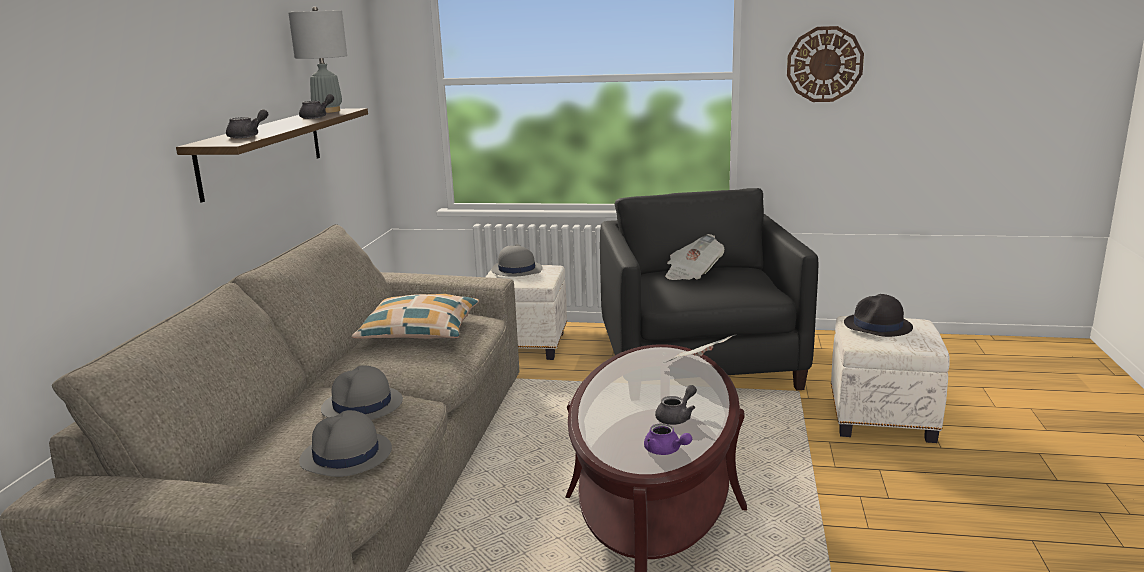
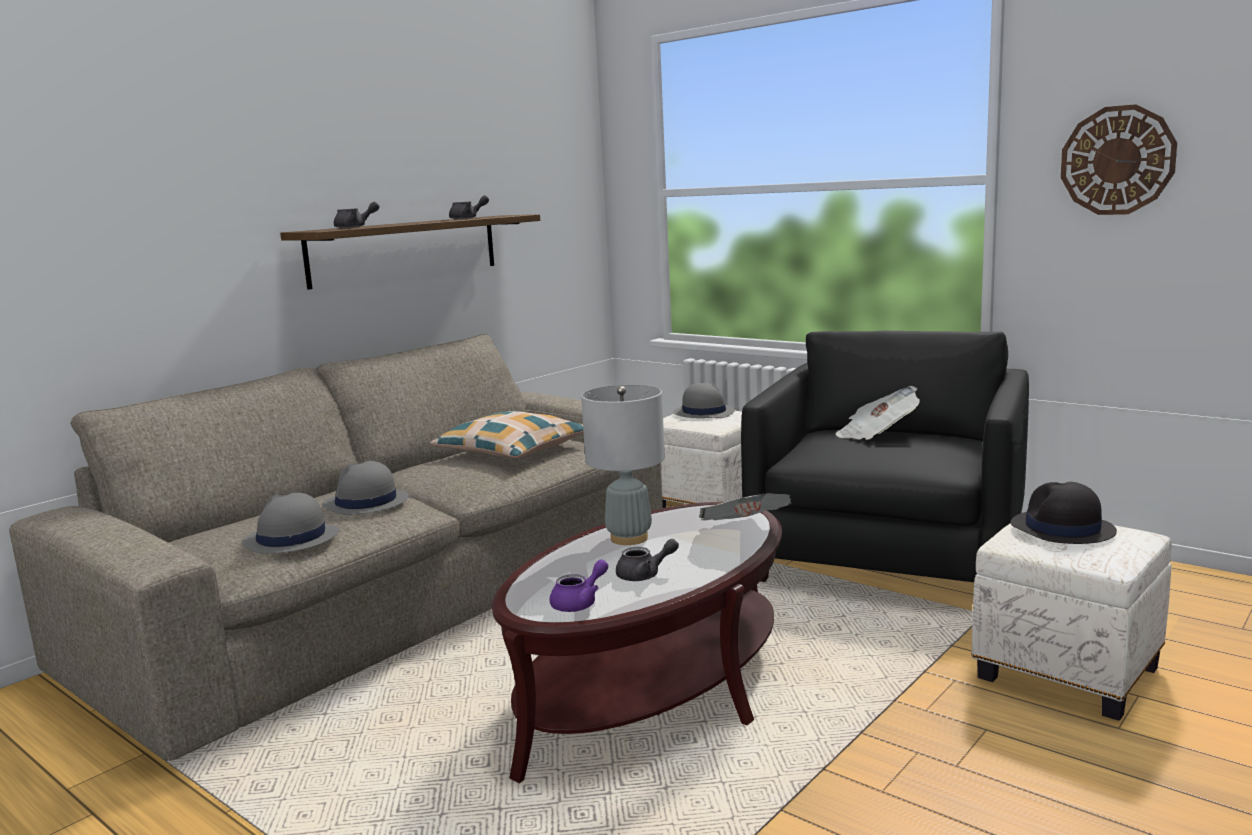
camera: 30 degrees right, 5 degrees down
(327, 111) = (497, 215): grey table lamp -> grey table lamp (629, 538)
(665, 451) = (580, 603): purple teapot -> purple teapot turned 120 degrees counterclockwise

